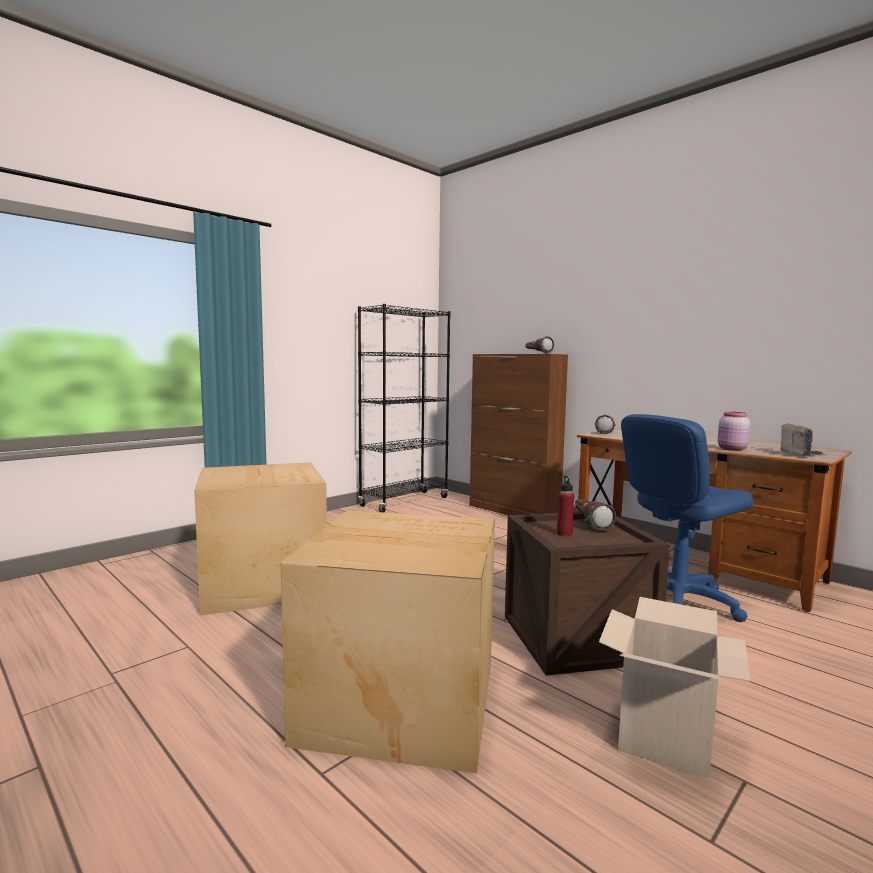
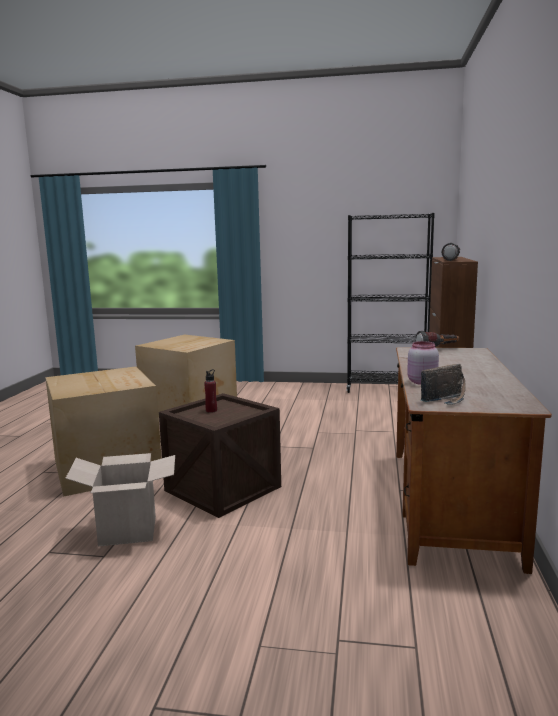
camera: 55 degrees right, 5 degrees up
(589, 523) = (247, 411): flashlight -> none
(676, 602) = (337, 508): blue office chair -> none

